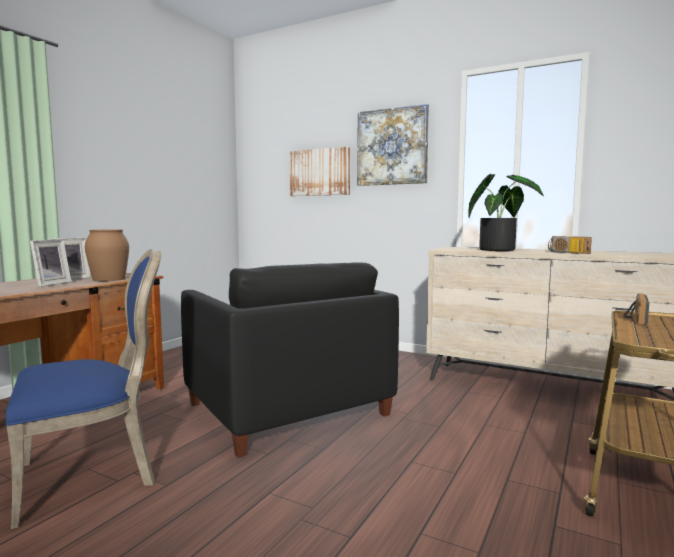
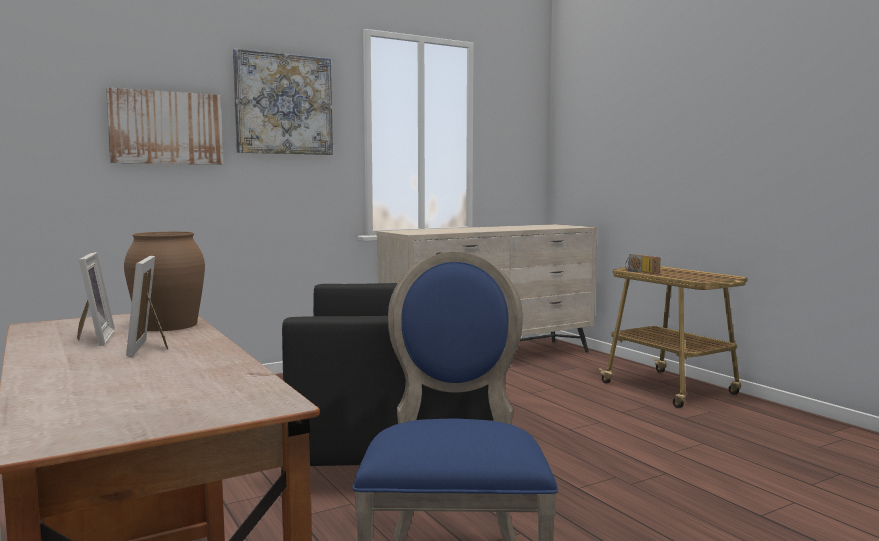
camera: 60 degrees left, 0 degrees up
(50, 284) = (151, 347): picture frame -> picture frame turned 150 degrees counterclockwise
(500, 250) = (453, 230): potted plant -> none
(567, 253) = (511, 229): radio -> none

